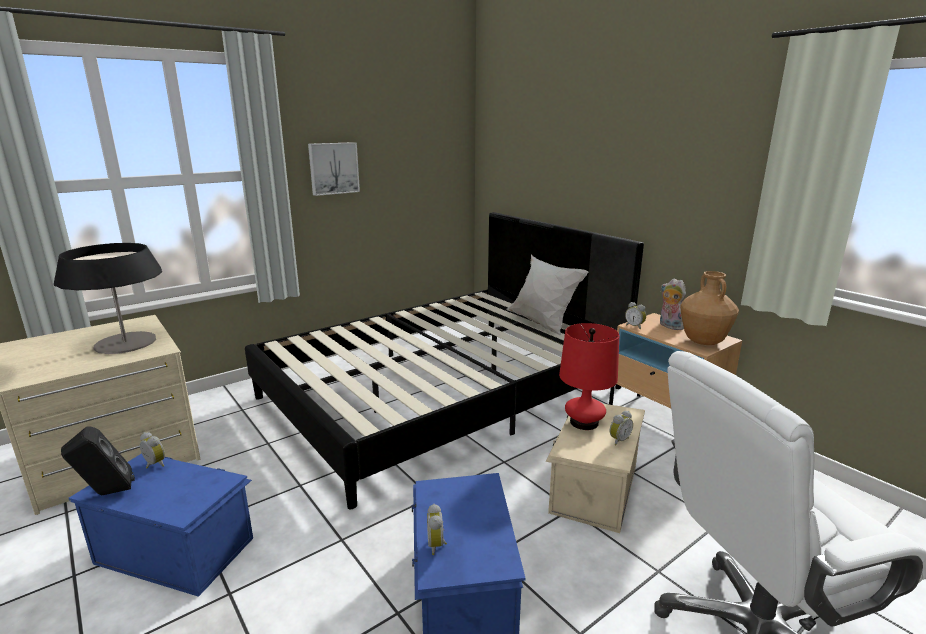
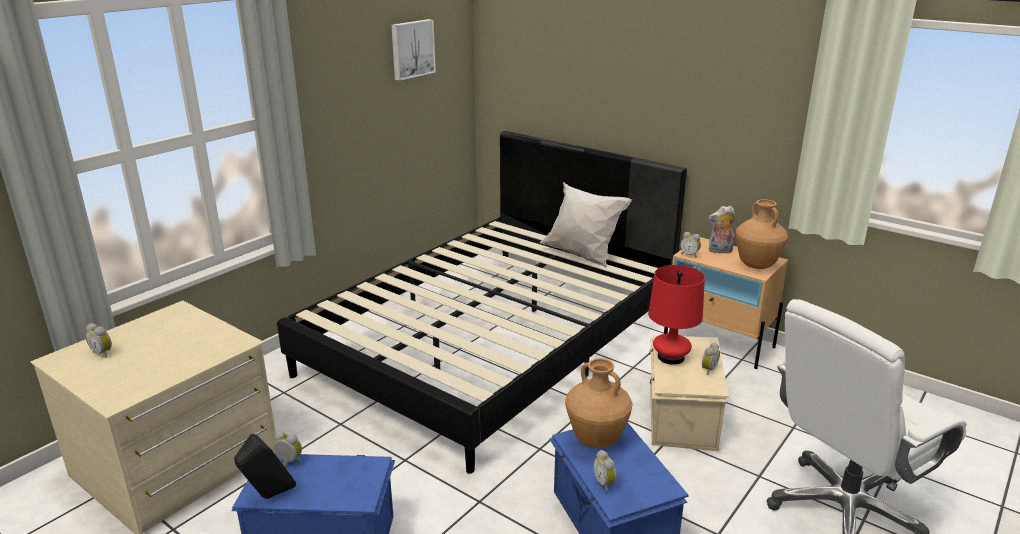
camera: 15 degrees left, 5 degrees up
(52, 344) = (103, 353): none -> alarm clock
(125, 343) = (190, 340): table lamp -> none
(333, 168) = (339, 102): picture -> picture (412, 49)
(456, 493) = (596, 439): none -> brown vase
(669, 326) = (720, 251): plush toy -> plush toy turned 45 degrees counterclockwise

